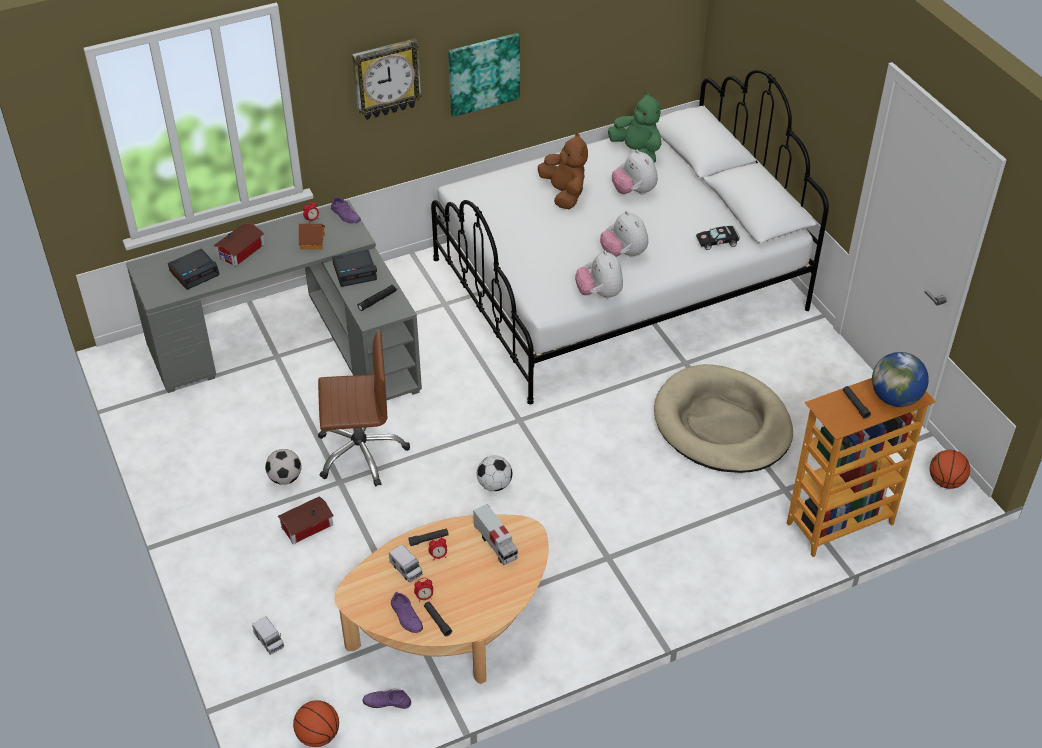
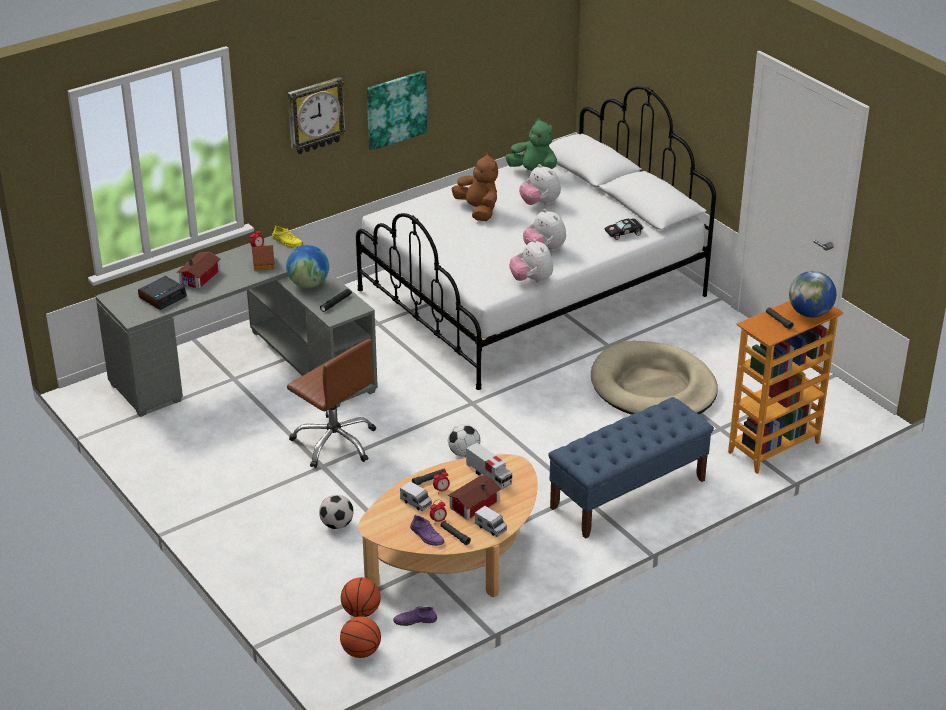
camera: 10 degrees left, 10 degrees down
(269, 641) = (295, 589): toy truck -> toy truck (490, 528)
(285, 478) = (271, 469): football -> football (337, 524)
(305, 525) = (301, 502): toy house -> toy house (472, 504)
(345, 215) = (287, 241): purple shoe -> yellow shoe
(355, 272) = (309, 284): alarm clock -> globe
(361, 452) = (335, 442): brown office chair -> brown office chair turned 60 degrees clockwise
(661, 565) = (628, 494): none -> blue bench
(946, 482) = (856, 408): basketball -> basketball (361, 612)

